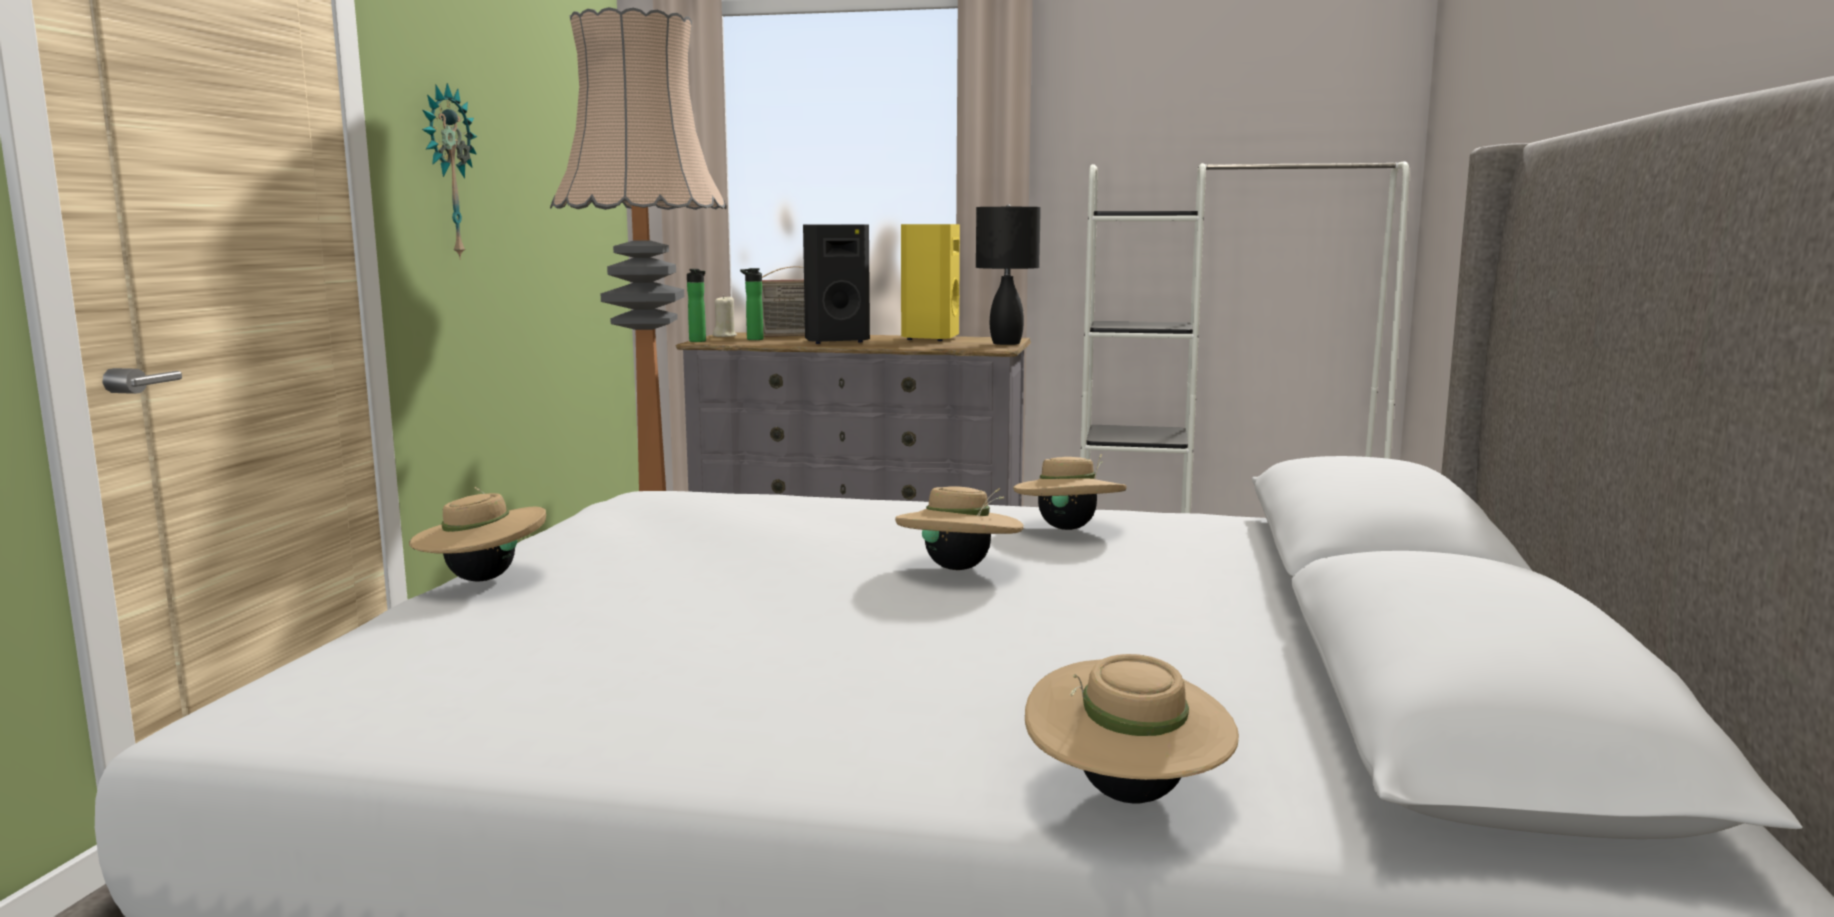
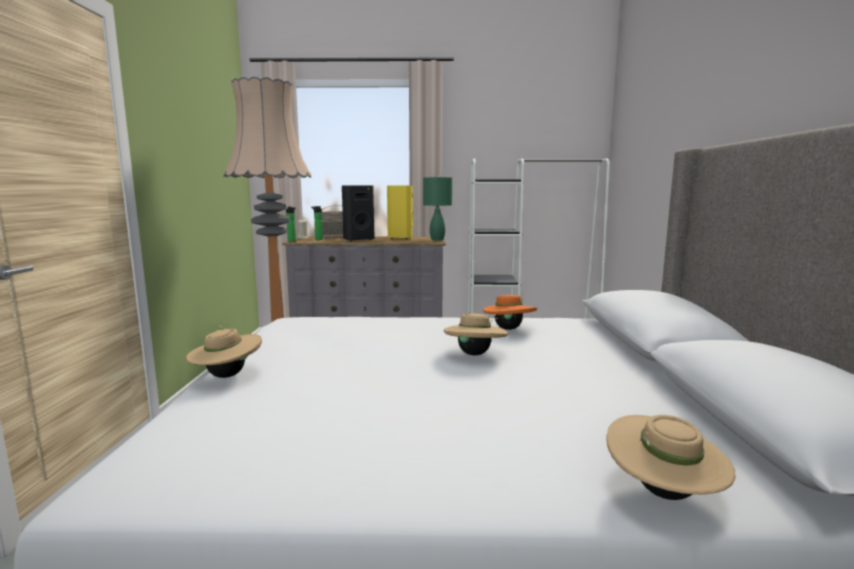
camera: 10 degrees left, 0 degrees up
(446, 172) = (168, 158): wall clock -> none
(1005, 343) = (437, 239): black table lamp -> green table lamp
(1068, 528) = (509, 328): beige hat -> orange hat

